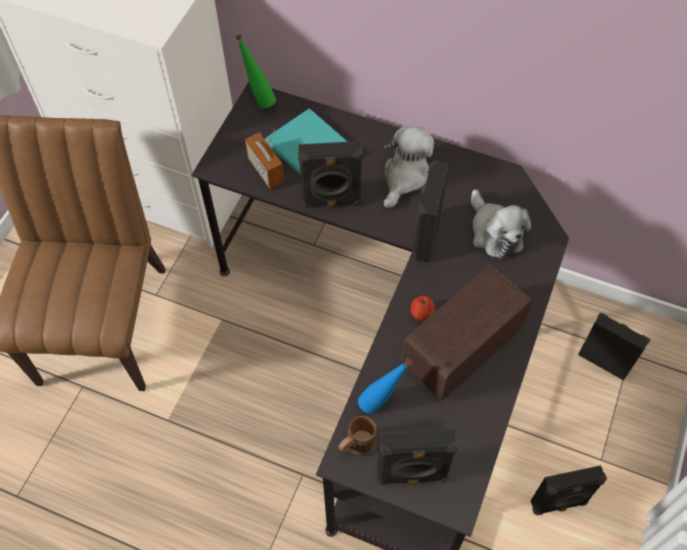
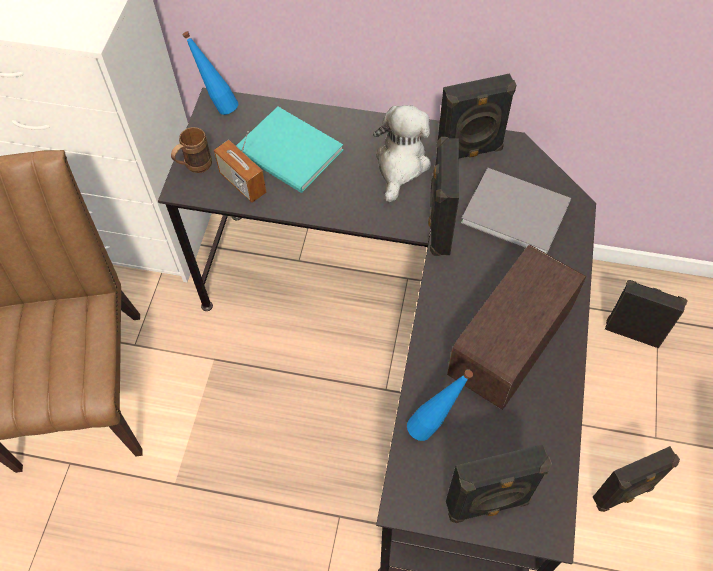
camera: 10 degrees left, 0 degrees up
(259, 99) = (218, 105): green bottle -> blue bottle
(331, 201) = (324, 205): black speaker -> black speaker (470, 152)
(356, 448) = (416, 484): brown mug -> brown mug (194, 167)
(421, 314) = (455, 315): apple -> none
(494, 232) = (513, 209): plush toy -> grey book

